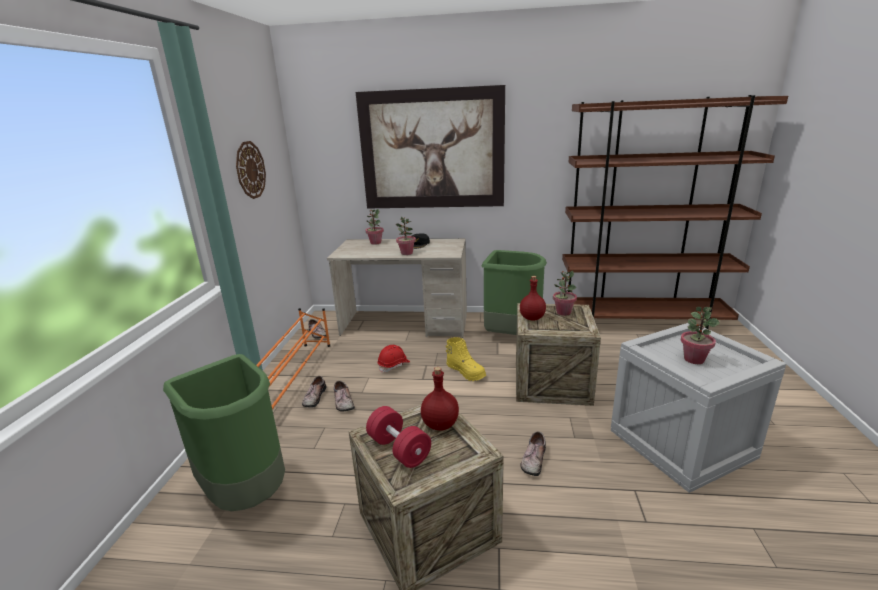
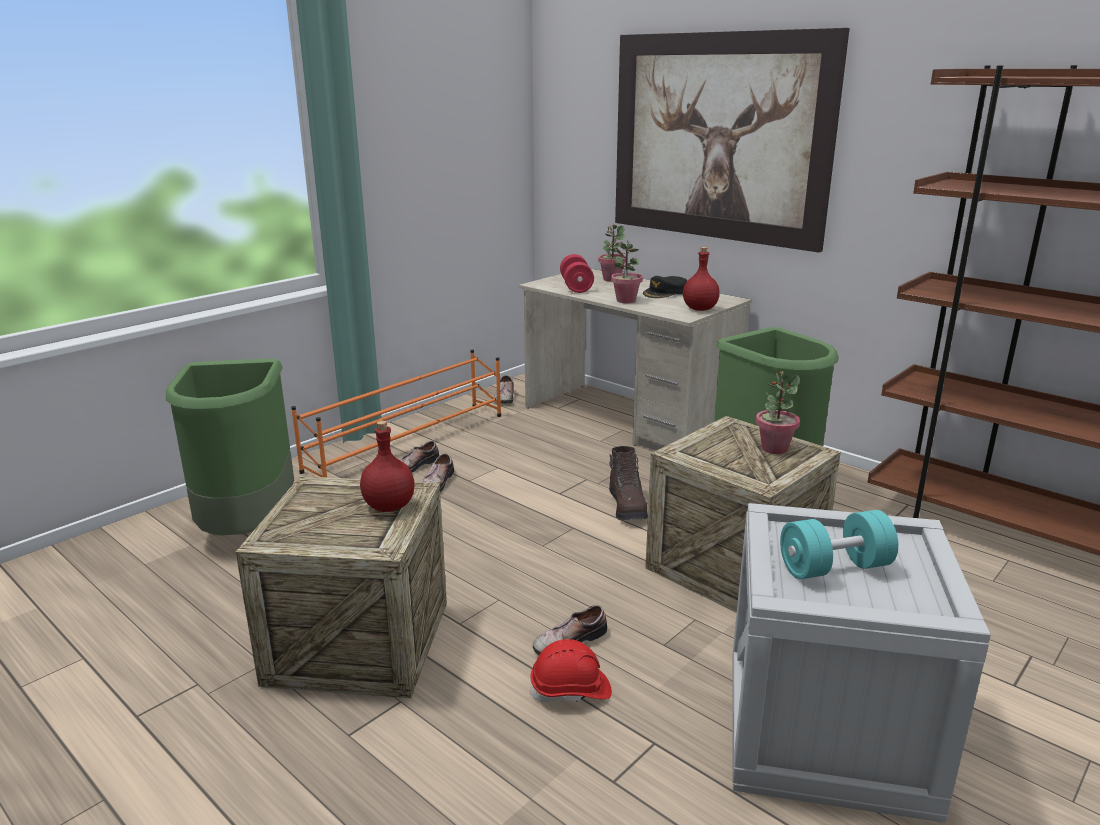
camera: 35 degrees right, 0 degrees up
(250, 170) = (437, 140): wall clock -> none
(394, 365) = (545, 465): red hard hat -> red hard hat (571, 690)
(399, 449) = (315, 510): red dumbbell -> red dumbbell (576, 287)
(466, 372) = (627, 507): yellow boot -> brown boot
(532, 318) = (710, 440): red bottle -> red bottle (699, 309)
(694, 359) = (834, 567): potted plant -> turquoise dumbbell

